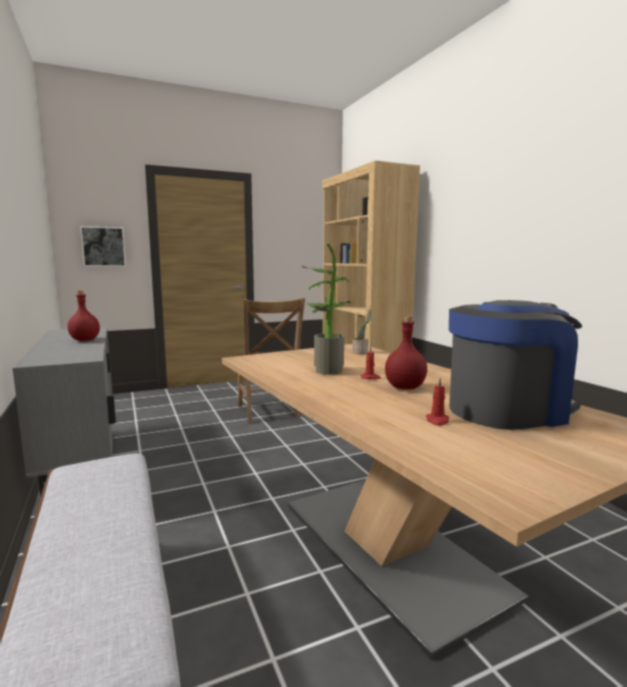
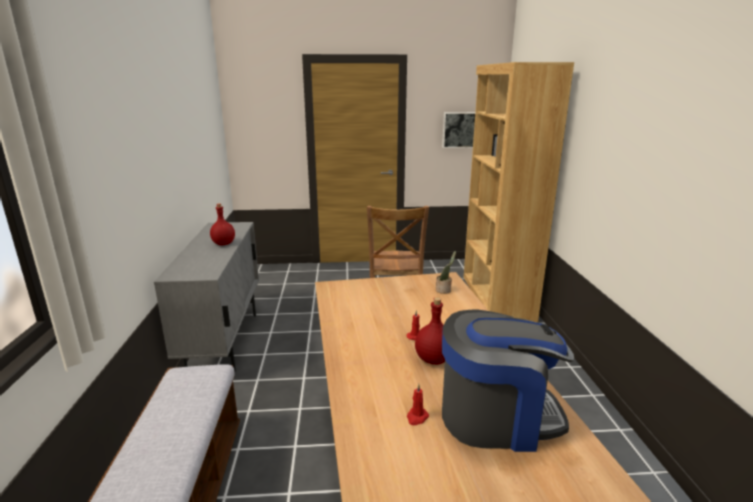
camera: 20 degrees right, 10 degrees up
(103, 246) = (266, 134): picture -> picture (459, 129)
(325, 370) = (386, 317): potted plant -> none

